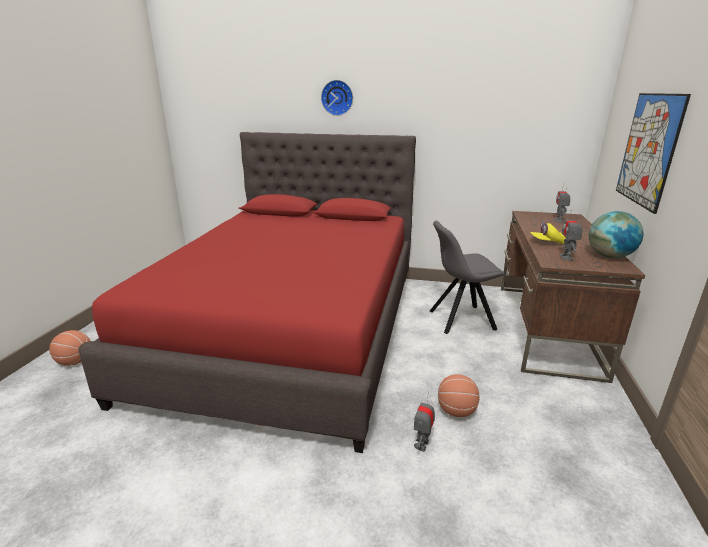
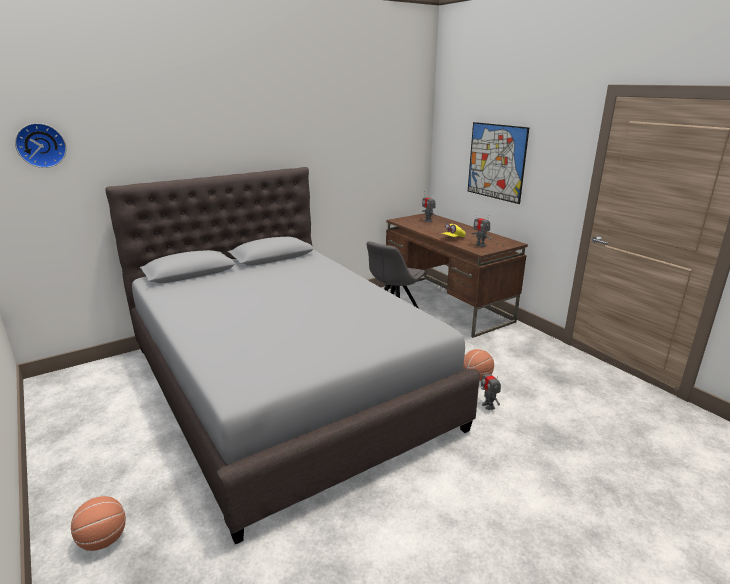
camera: 45 degrees left, 0 degrees up
(292, 328) = (284, 385): red bed -> grey bed
(337, 98) = (222, 135): wall clock -> wall clock (41, 145)
(609, 256) = (495, 238): globe -> none

